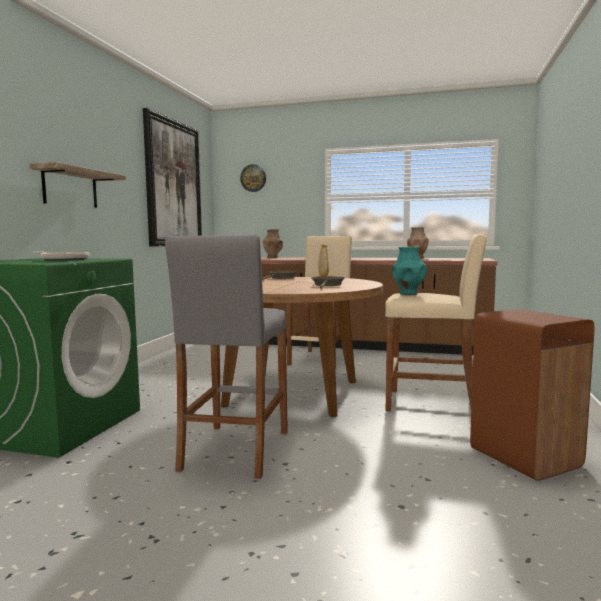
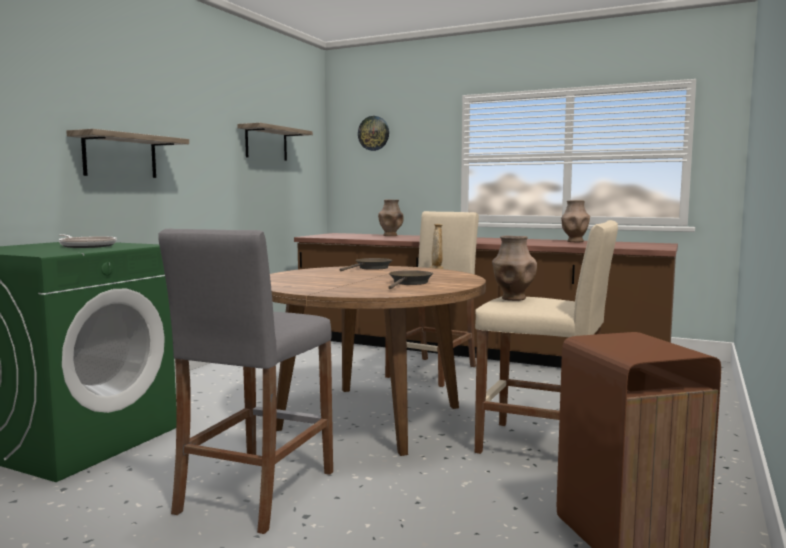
camera: 10 degrees right, 0 degrees up
(173, 184) = (266, 143): picture -> shelf
(408, 294) = (513, 298): turquoise vase -> brown vase

